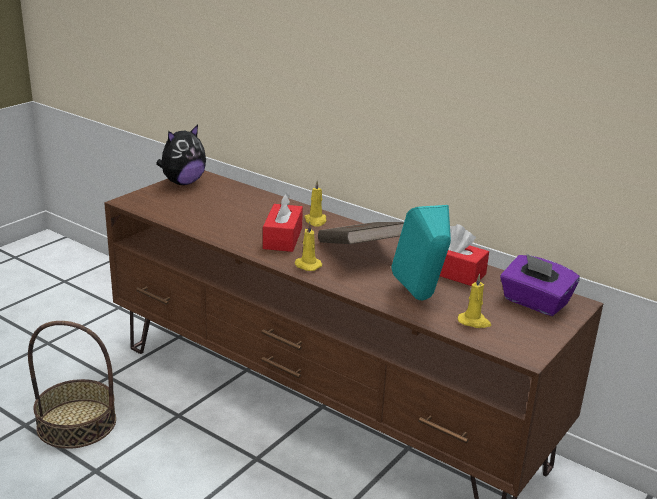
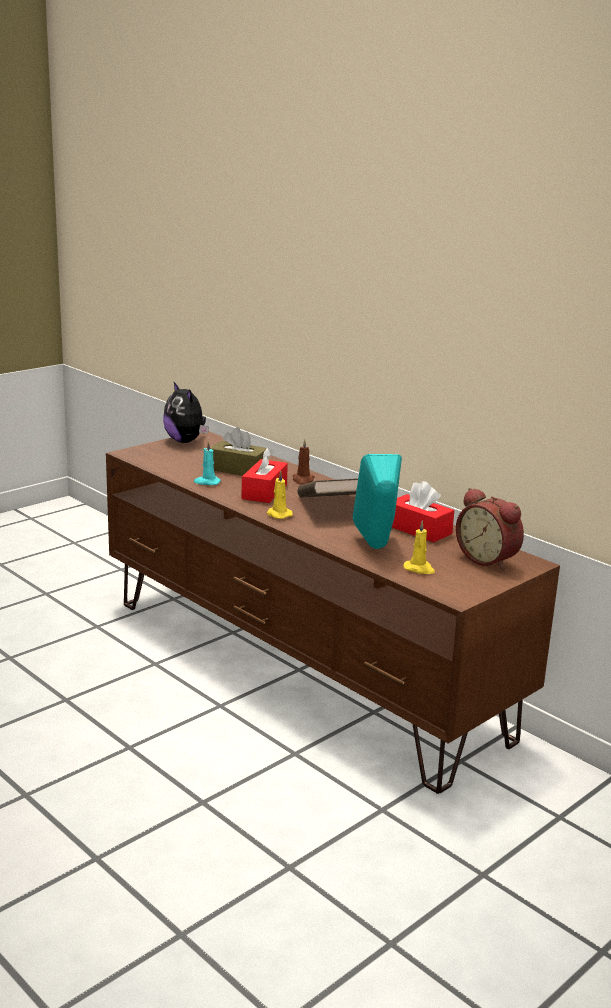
camera: 10 degrees right, 5 degrees down
(76, 424) = (57, 661): basket -> none
(183, 182) = (186, 441): plush toy -> plush toy turned 90 degrees clockwise
(220, 231) = (207, 482): none -> turquoise candle
(247, 213) = (238, 469): none -> brown tissue box
(315, 221) = (303, 480): yellow candle -> brown candle
(534, 302) = (488, 559): purple tissue box -> alarm clock

